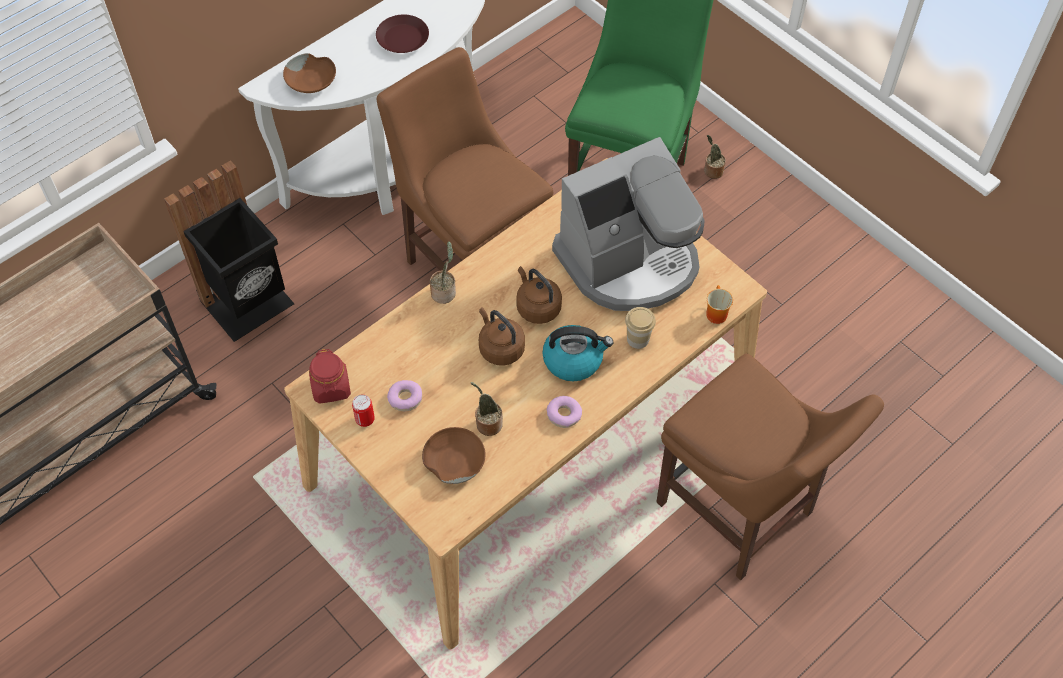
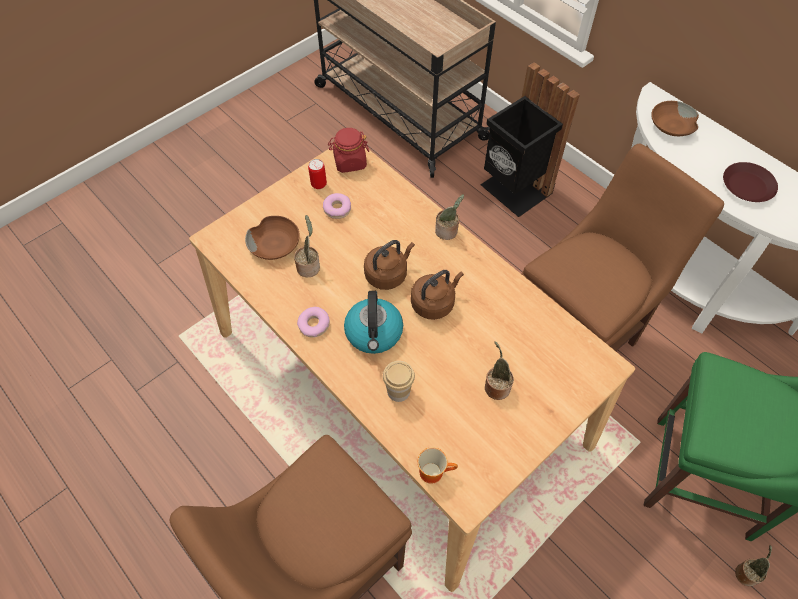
camera: 90 degrees right, 0 degrees up
(629, 261) = (496, 386): coffee machine -> potted plant

